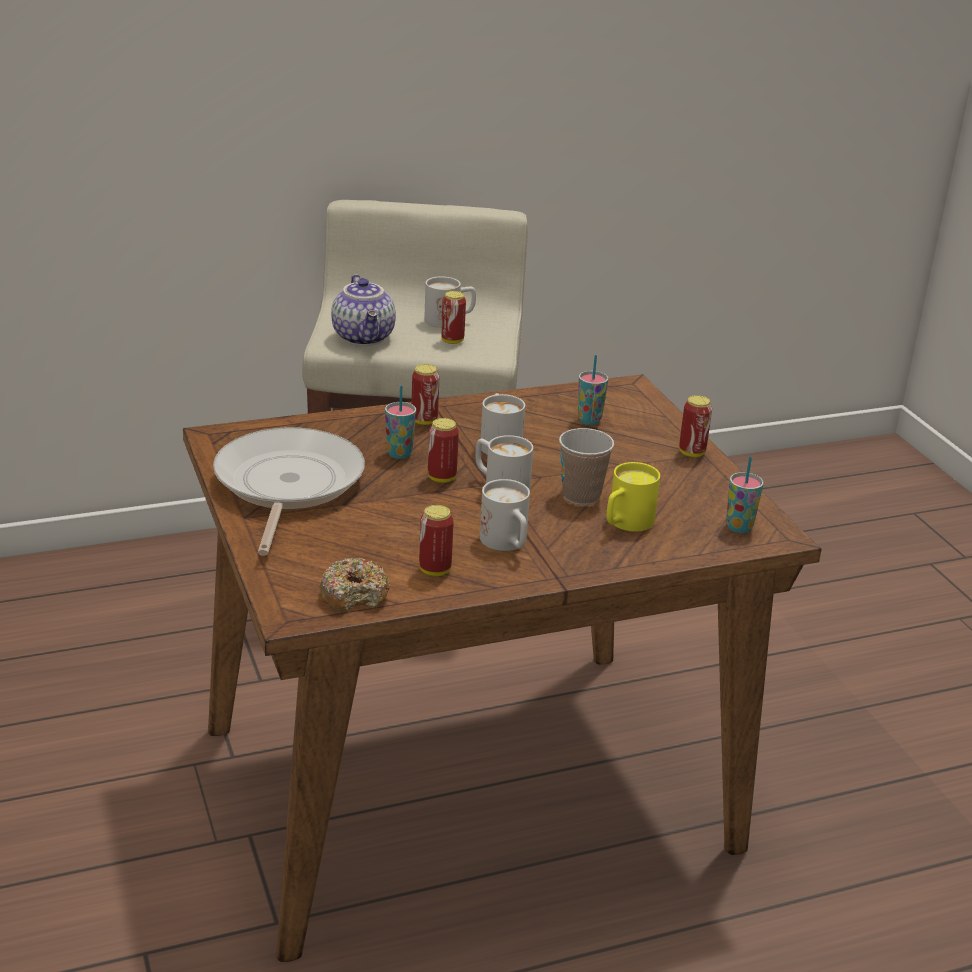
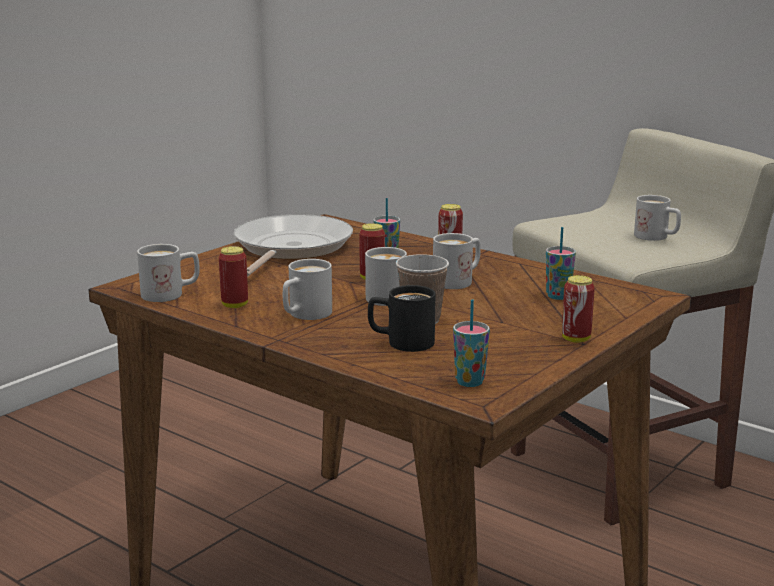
camera: 60 degrees right, 10 degrees down
(287, 485) = (290, 248): frying pan -> frying pan turned 45 degrees counterclockwise
(354, 595) = (171, 294): donut -> white mug
(365, 338) = (570, 227): teapot -> none
(452, 341) = (626, 246): can -> none
(625, 524) = (401, 342): yellow mug -> black mug

